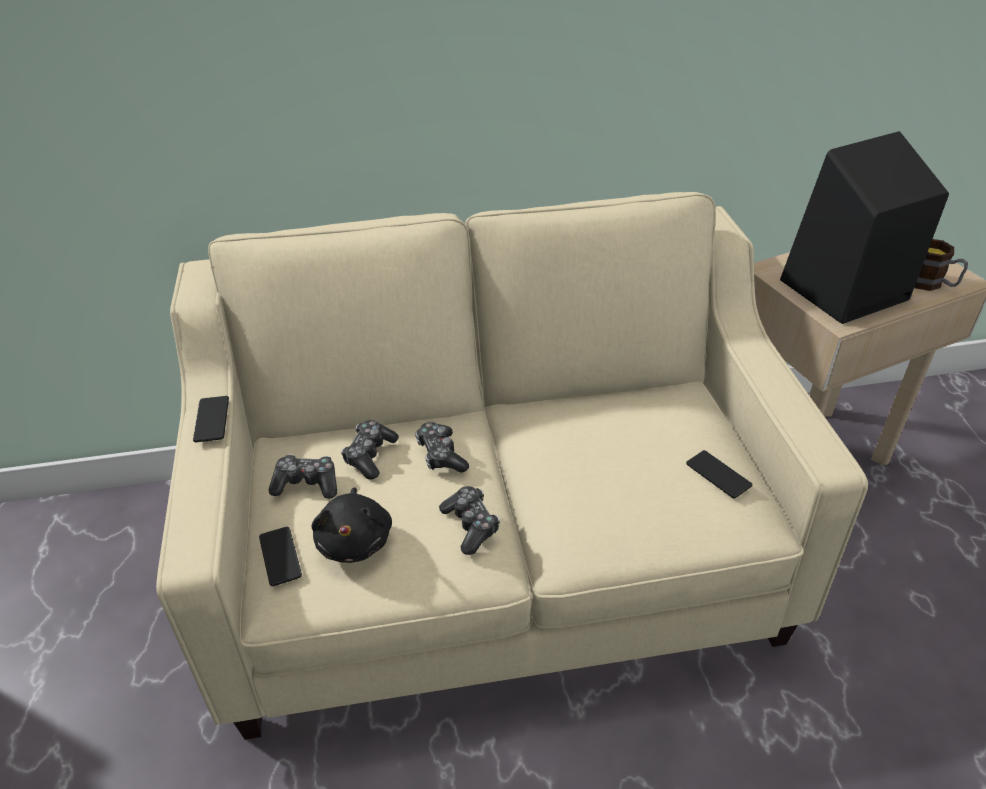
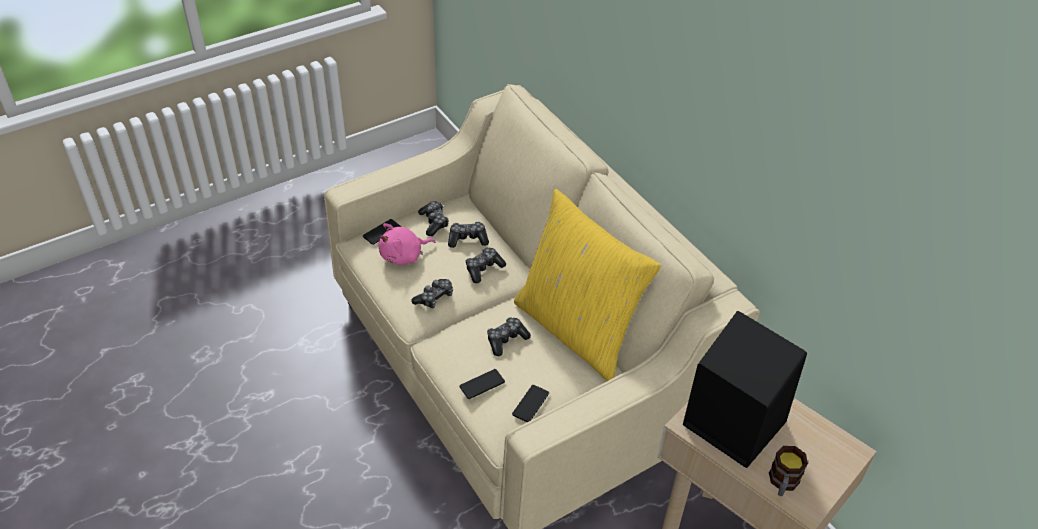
camera: 65 degrees right, 5 degrees up
(211, 419) = (433, 159): phone -> phone (482, 384)
(355, 540) = (404, 256): black plush toy -> pink plush toy
(593, 467) = (506, 340): none -> game controller
(597, 399) = (577, 330): none -> yellow pillow

